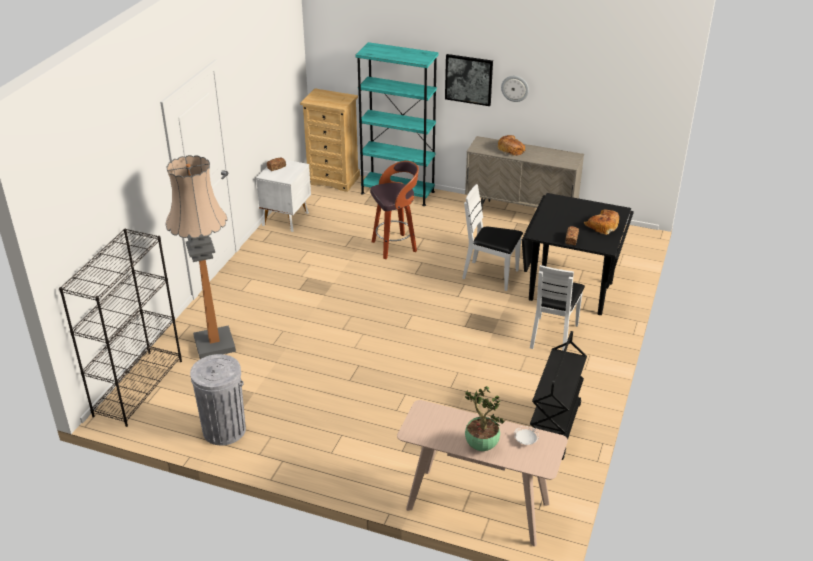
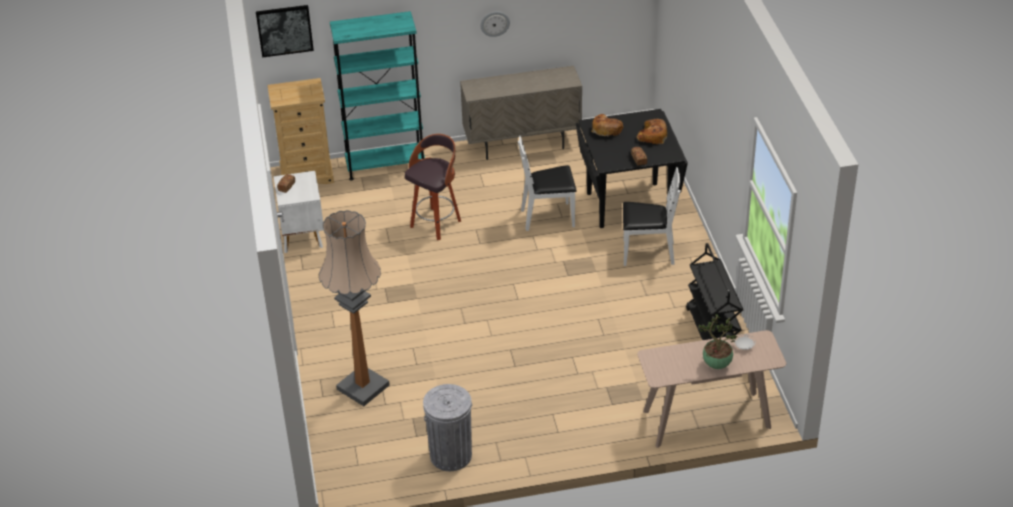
camera: 30 degrees left, 5 degrees up
(138, 387) = (335, 455): black bookcase -> none
(469, 79) = (444, 28): picture -> picture (284, 30)
(511, 149) = (506, 84): bread -> bread (606, 129)
(553, 336) = (647, 253): white chair -> white chair turned 75 degrees counterclockwise

